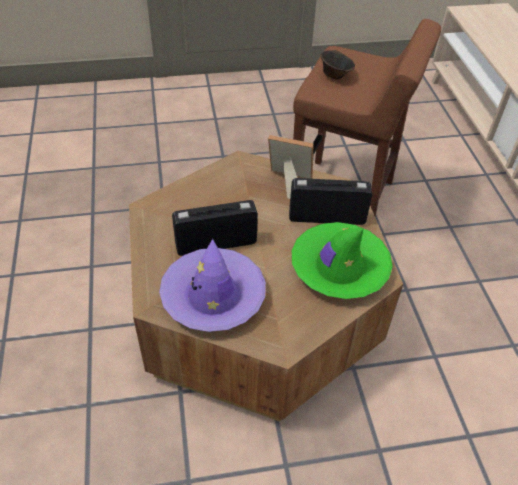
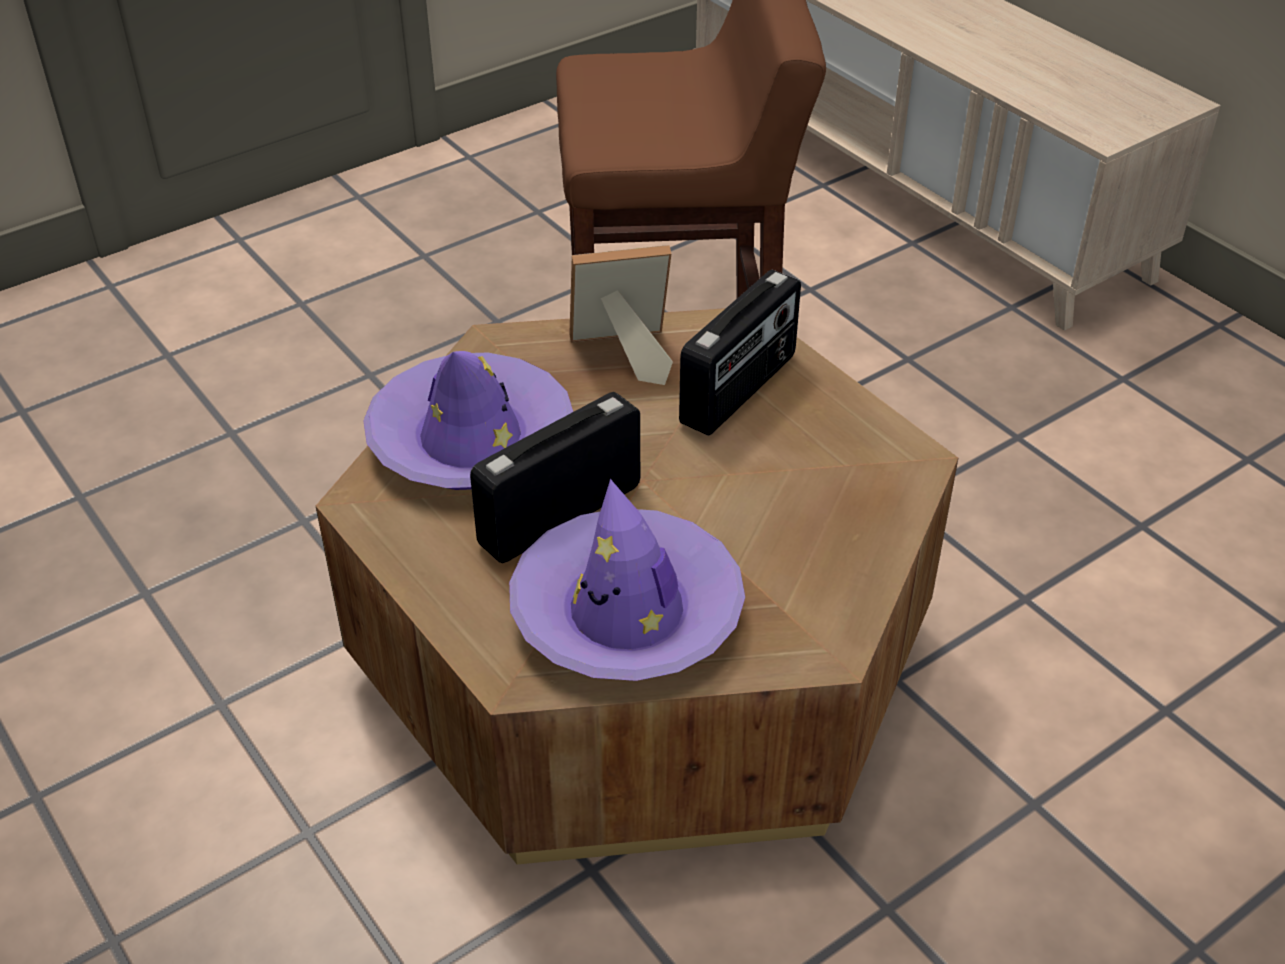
camera: 25 degrees left, 5 degrees down
(203, 198) = (470, 439): none -> purple hat
(326, 217) = (740, 390): radio -> radio turned 150 degrees clockwise
(335, 75) = (619, 109): brown bowl -> none
(339, 267) = (827, 471): green hat -> none

